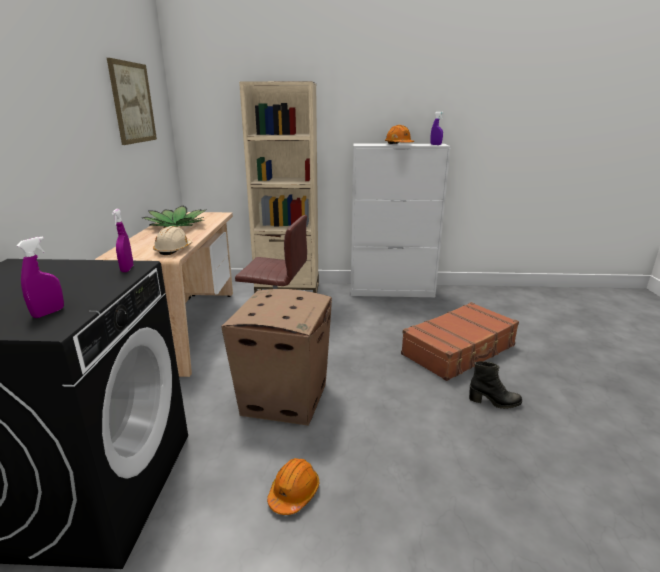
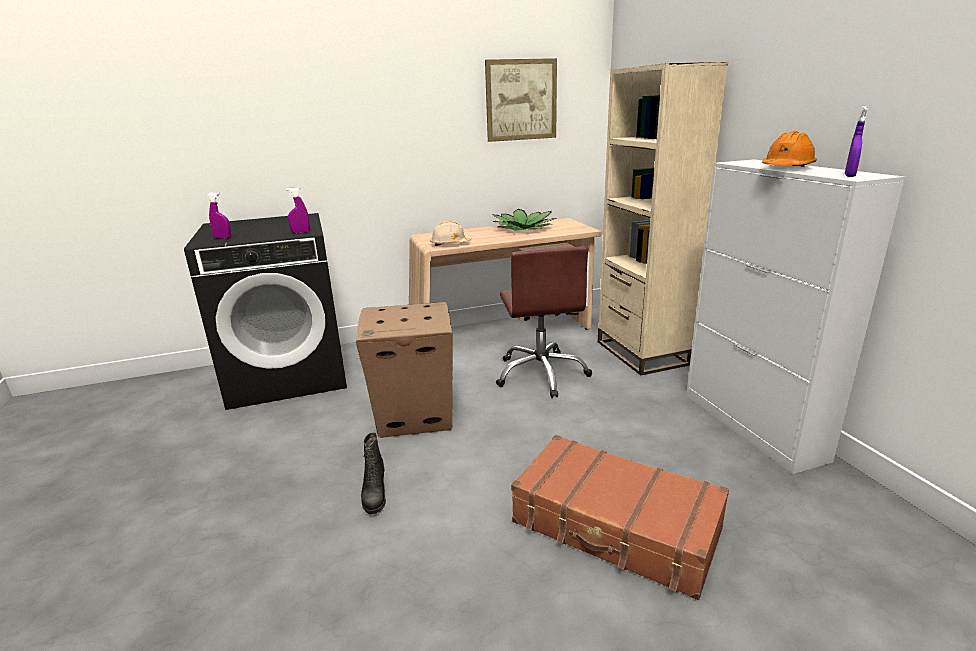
camera: 70 degrees right, 0 degrees up
(294, 493) = (291, 453): orange hard hat -> none
(494, 402) = (487, 580): black boot -> black boot (374, 495)

